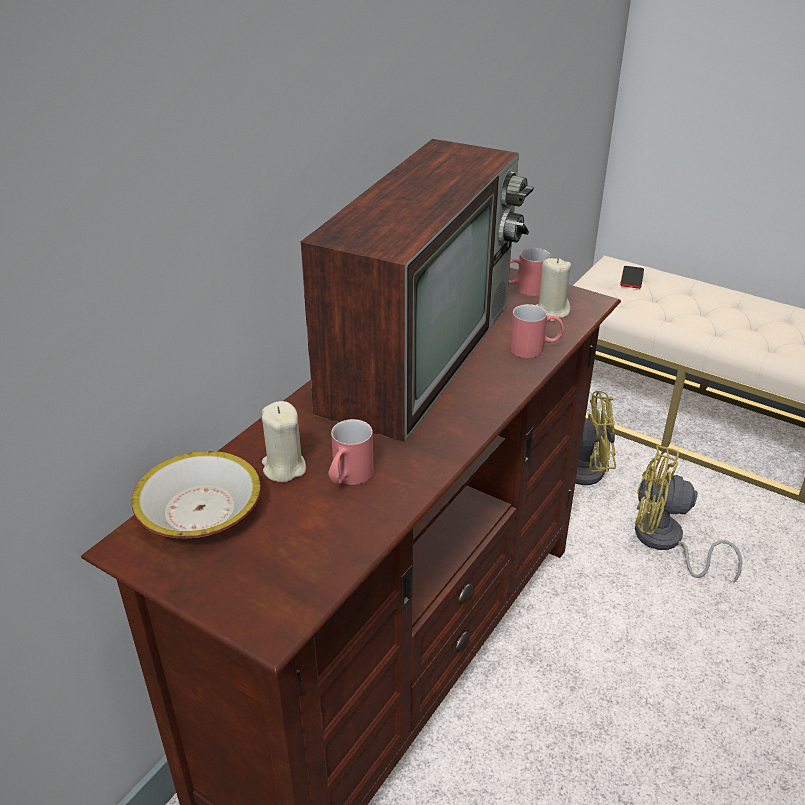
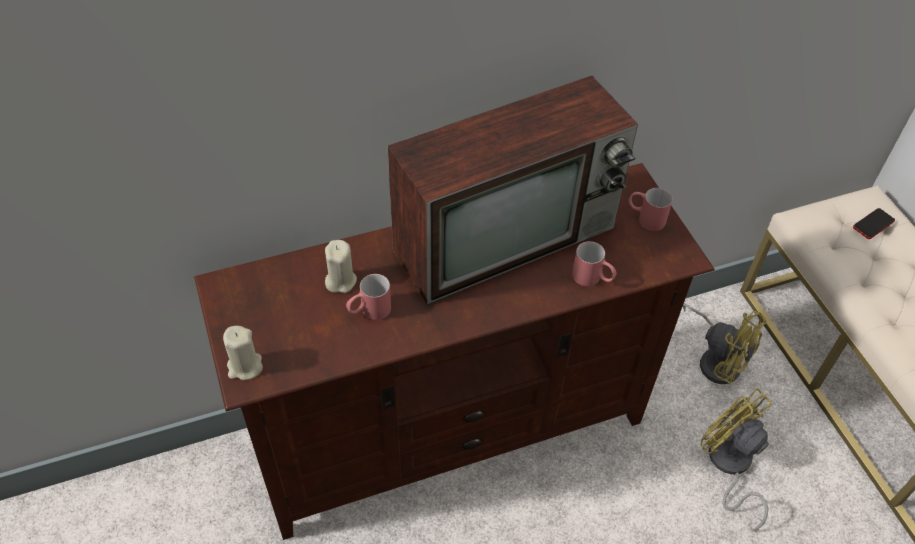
camera: 35 degrees right, 15 degrees up
(200, 510) = (272, 283): bowl -> none
(551, 312) = (643, 251): beige candle -> beige candle (245, 366)

